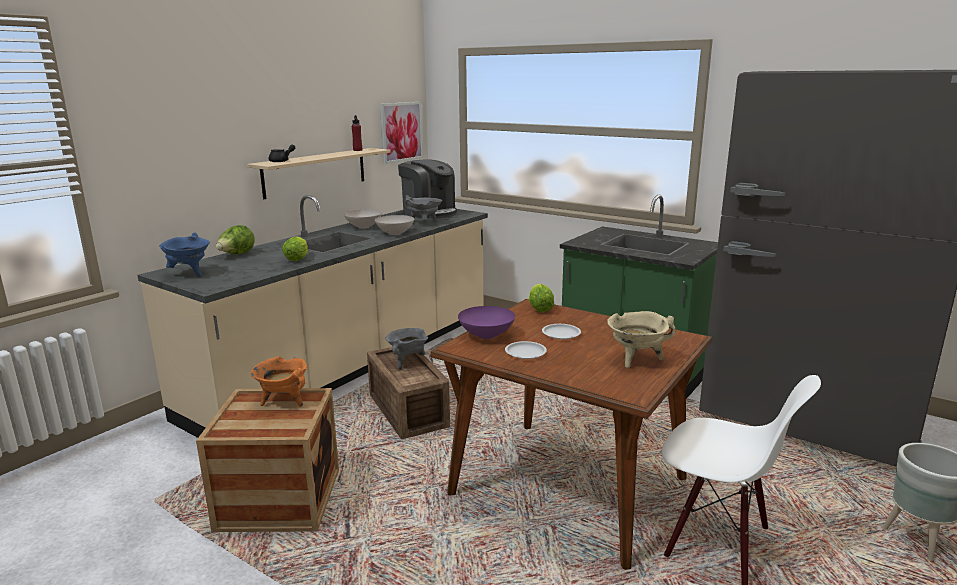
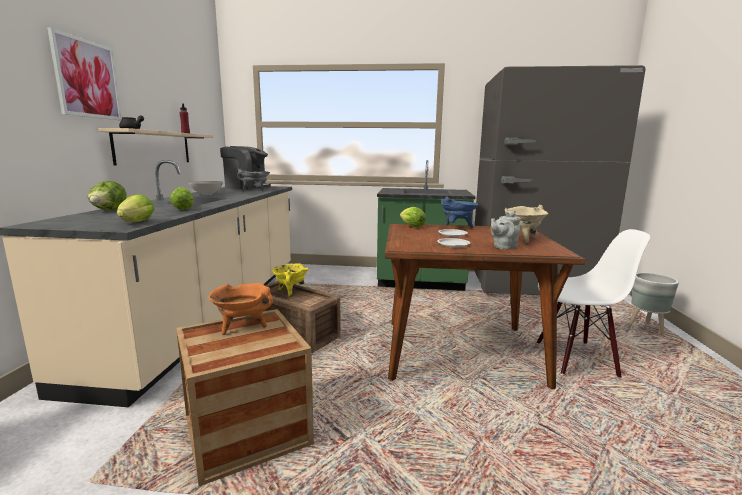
camera: 30 degrees left, 5 degrees down
(189, 274) = (74, 222): blue cooking pot -> blue cooking pot (457, 227)
(228, 281) = (135, 223): none -> lettuce
(394, 233) = (243, 195): white bowl -> none
(401, 132) = (210, 127): picture -> picture (87, 79)
(407, 362) = (290, 292): grey cooking pot -> yellow cooking pot
(486, 335) = (407, 240): purple bowl -> none
(578, 369) = (503, 247): none -> grey teapot

